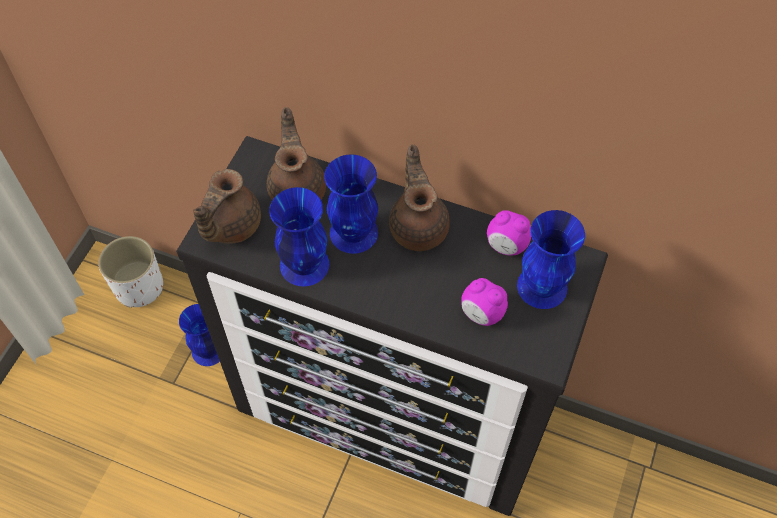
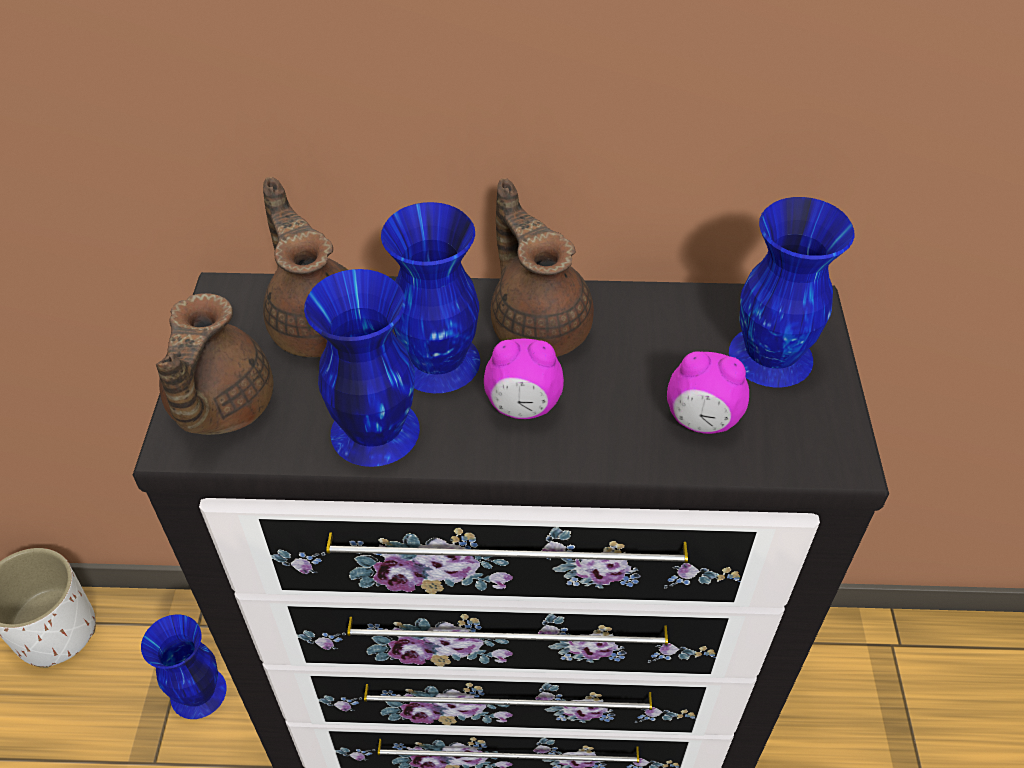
camera: 20 degrees left, 10 degrees down
(506, 246) = (686, 316): alarm clock -> alarm clock (523, 407)

